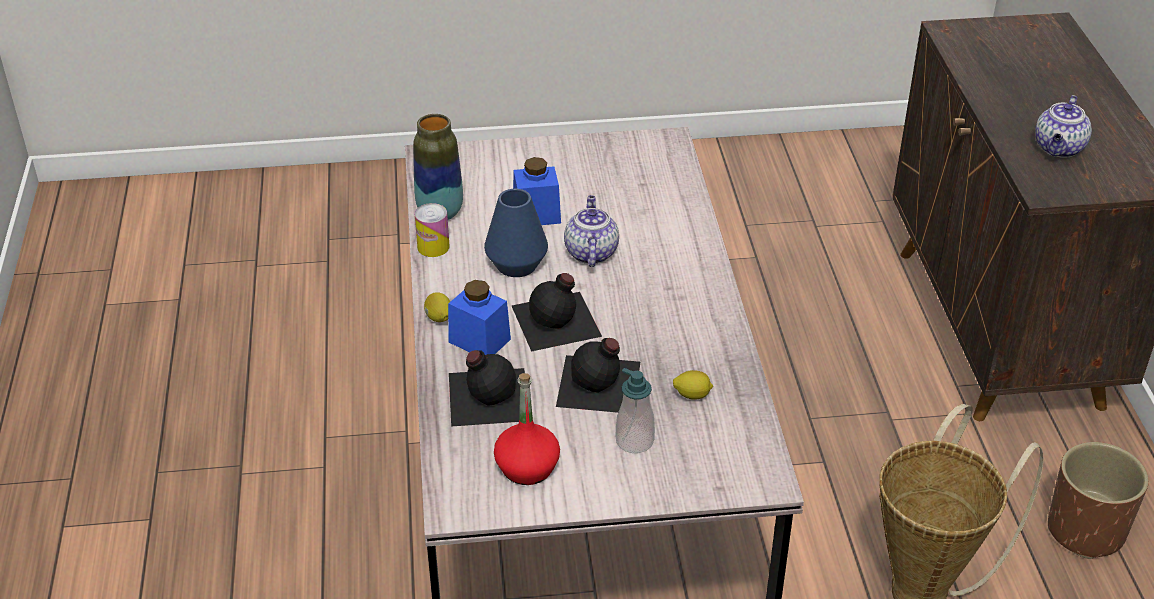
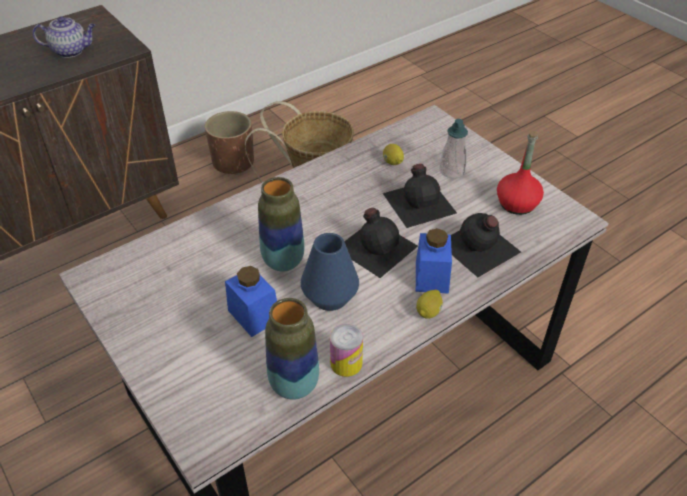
camera: 120 degrees left, 5 degrees up
(590, 252) = (283, 261): teapot -> vase

